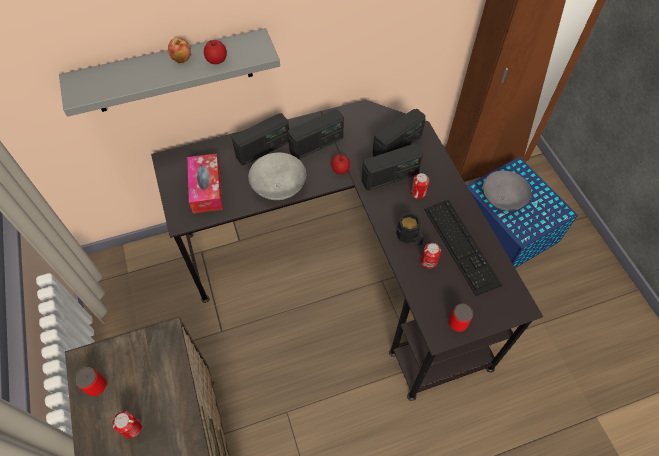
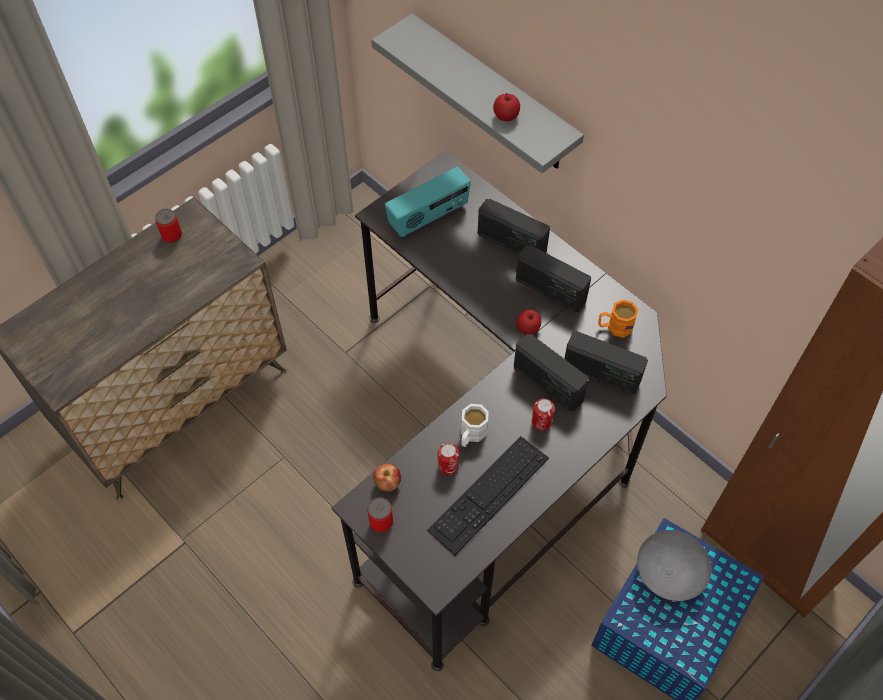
camera: 65 degrees right, 0 degrees up
(132, 428) = (146, 280): can -> none
(182, 59) = (488, 89): apple -> apple (387, 483)
(206, 188) = (429, 217): tissue box -> radio
(280, 187) = (468, 281): grey bowl -> none
(365, 124) = (614, 327): none -> orange mug
(410, 237) = (471, 435): black mug -> white mug

